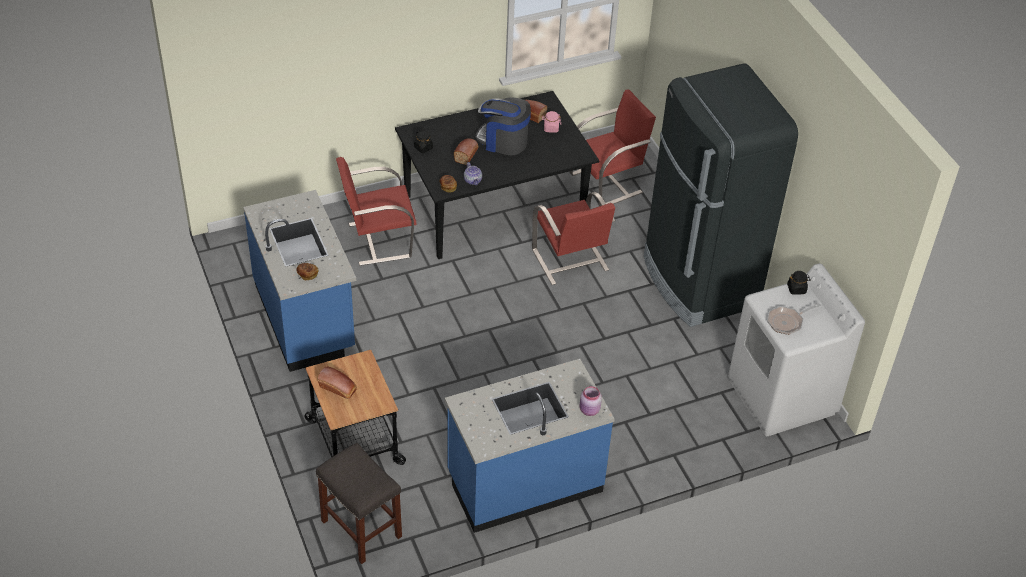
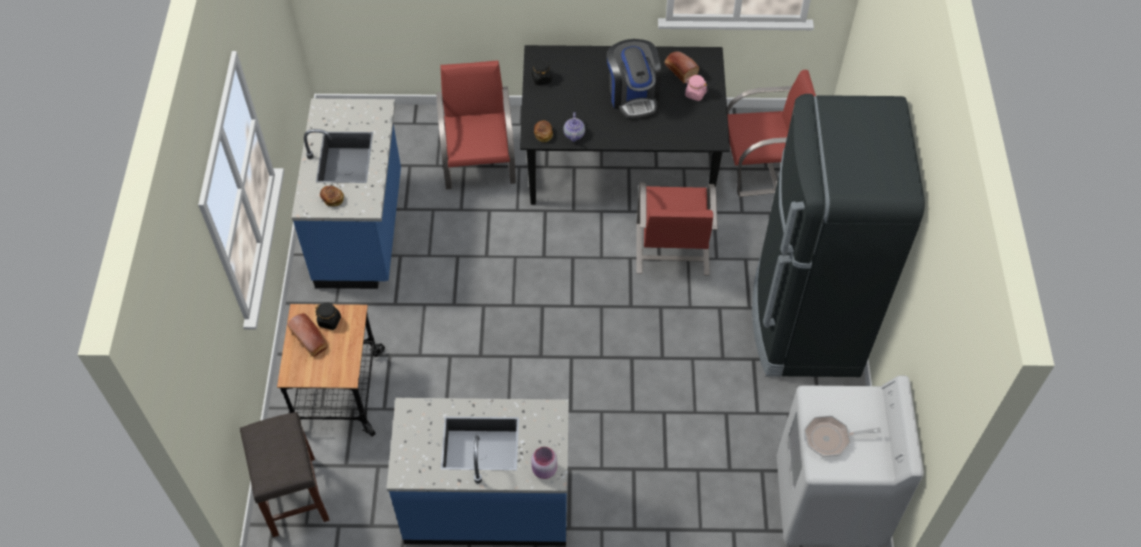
camera: 25 degrees right, 10 degrees up
(378, 240) = (479, 163): red chair -> red chair turned 75 degrees clockwise
(466, 154) = (584, 100): bread -> none
(503, 141) = (633, 95): coffee machine -> coffee machine turned 150 degrees counterclockwise
(796, 289) = (865, 398): black jar -> black jar (330, 321)

